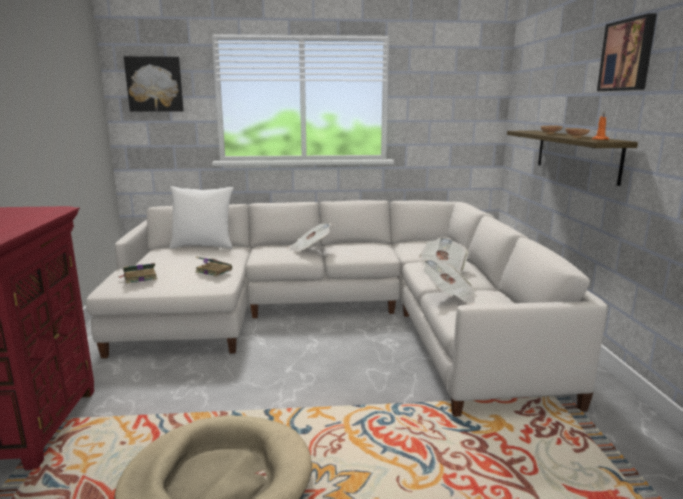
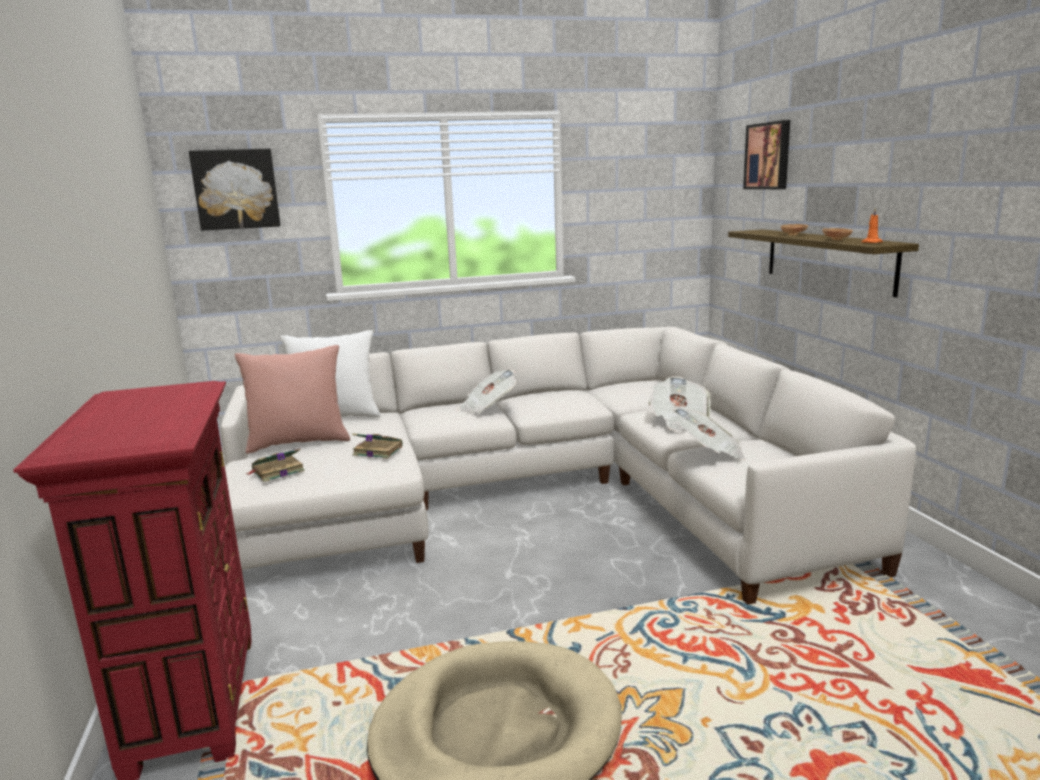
camera: 10 degrees left, 0 degrees up
(167, 260) = (299, 442): none -> pink pillow
(628, 55) = (896, 139): picture -> picture (769, 156)

